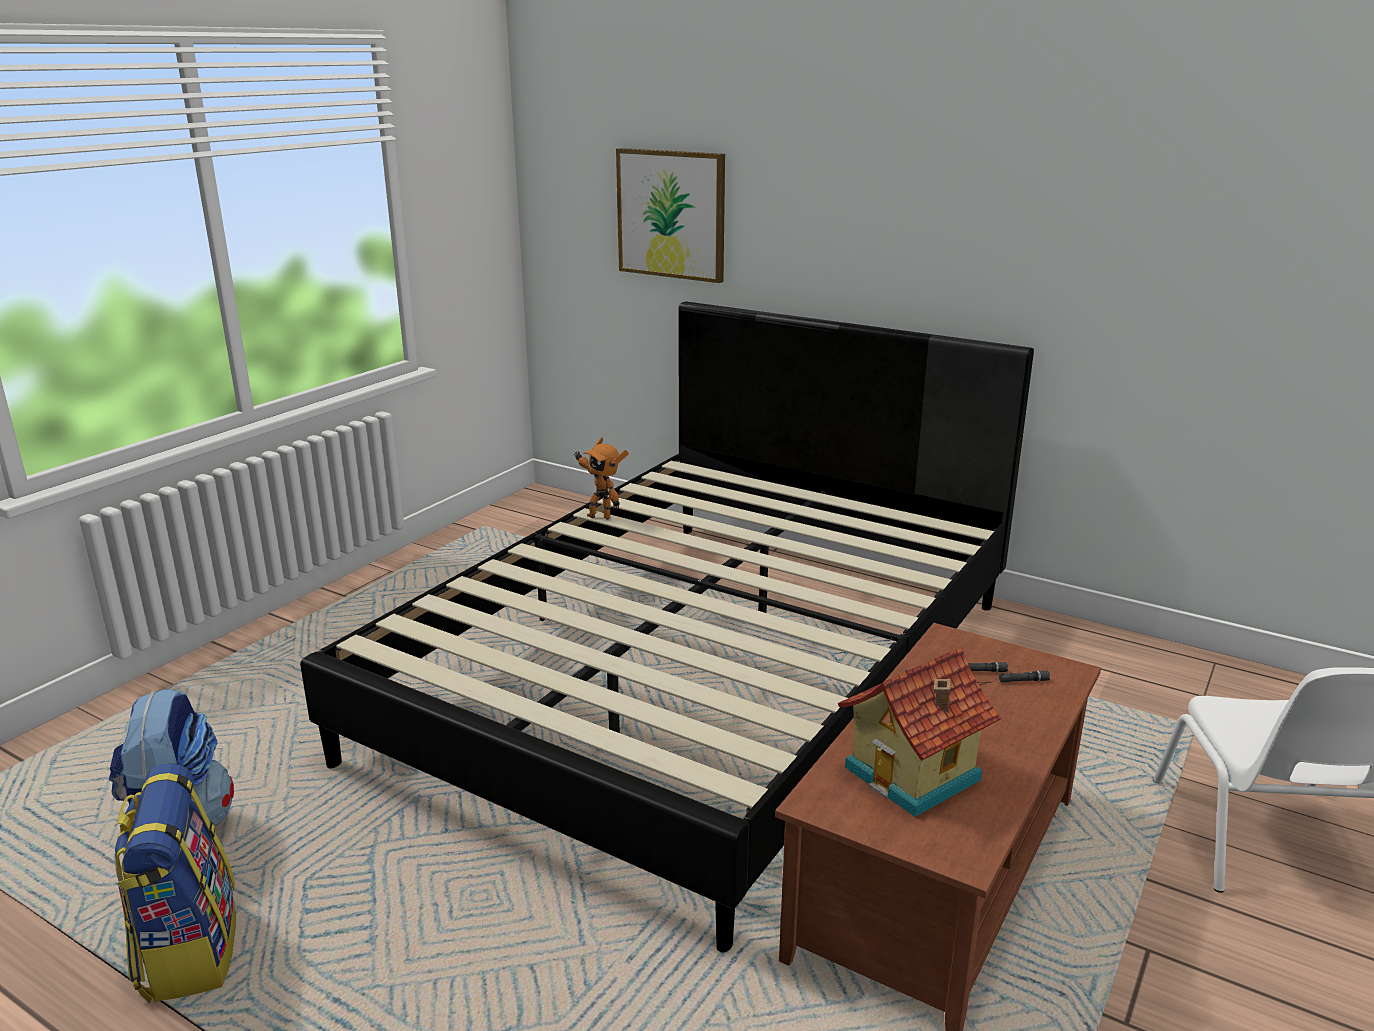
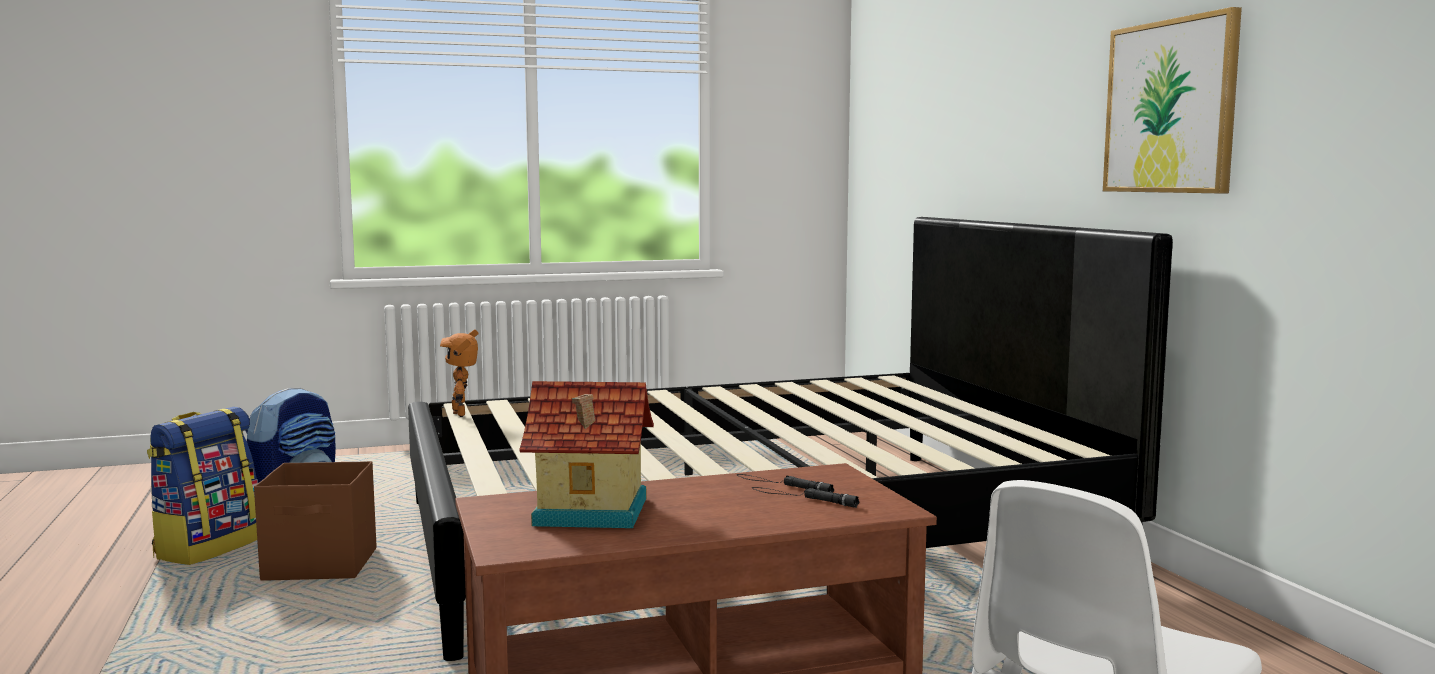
camera: 40 degrees right, 15 degrees down
(384, 904) = (322, 565): none -> brown storage box
(600, 516) = (756, 388): toy robot -> toy robot (462, 414)
(671, 214) = (929, 136): picture -> picture (1170, 107)

